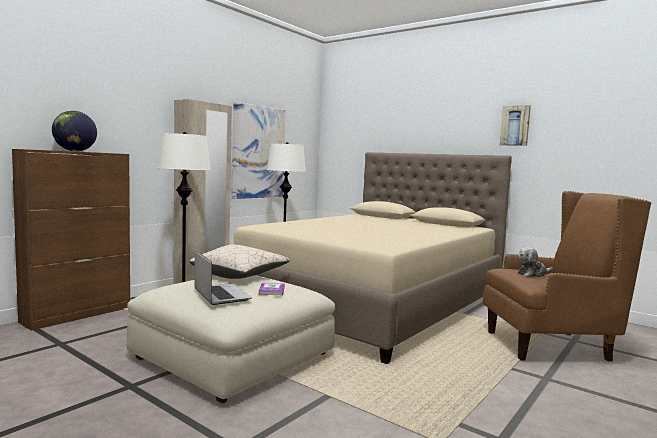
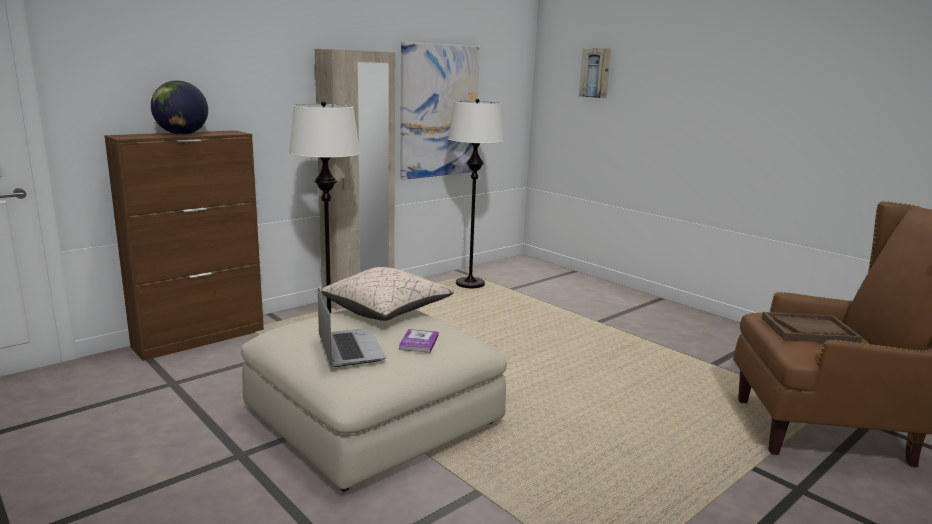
camera: 10 degrees right, 10 degrees up
(371, 302) = (581, 337): beige bed -> none
(515, 126) = (826, 79): picture -> picture (595, 73)
(533, 274) = (809, 330): plush toy -> brown tray

